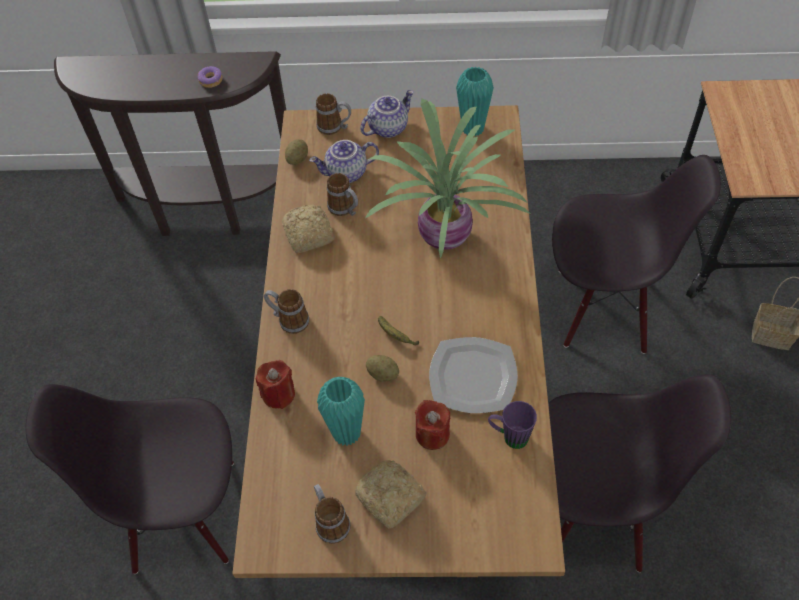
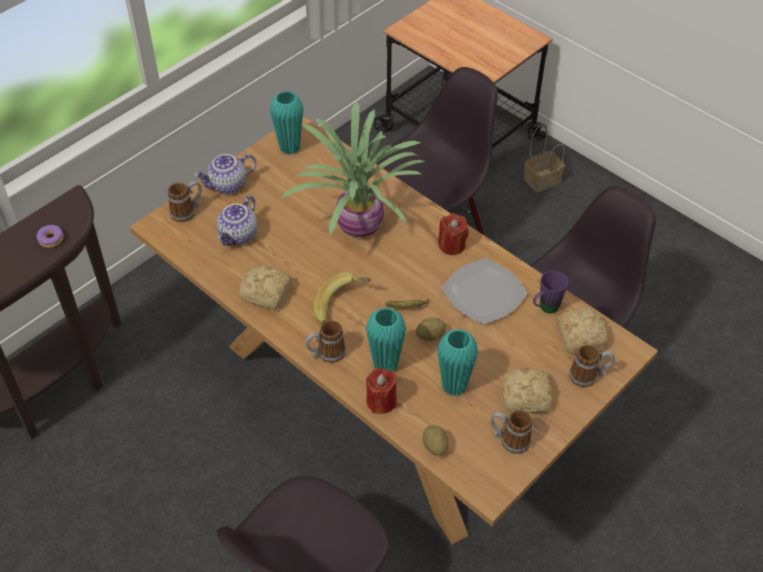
camera: 50 degrees left, 5 degrees down
(297, 159) = (188, 251): potato -> potato (435, 446)
(319, 367) = (385, 364): none -> turquoise vase
(345, 209) = (270, 258): mug -> mug (589, 376)
(348, 291) = (342, 306): none -> banana
(388, 127) = (228, 186): teapot -> teapot turned 120 degrees counterclockwise
(432, 434) = (503, 343): red candle -> red candle (452, 245)
(509, 490) = (580, 335): none -> bread

